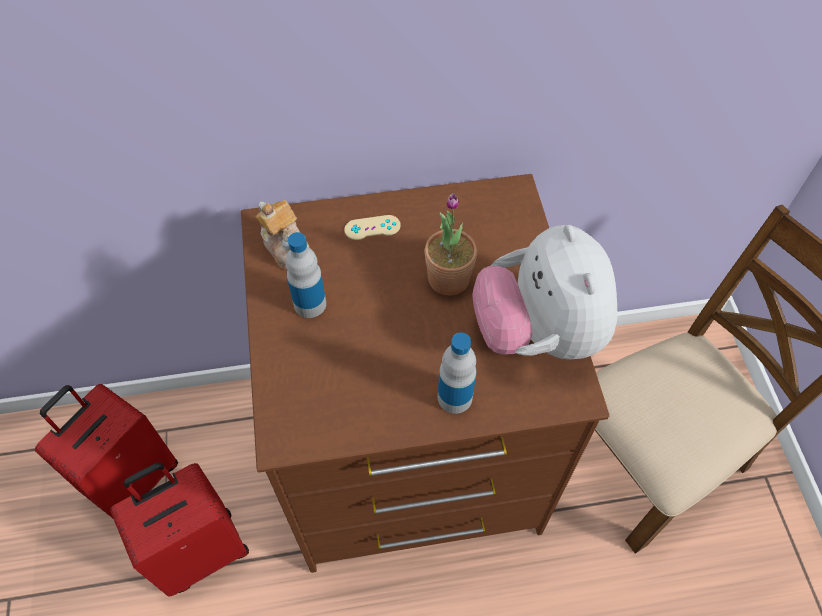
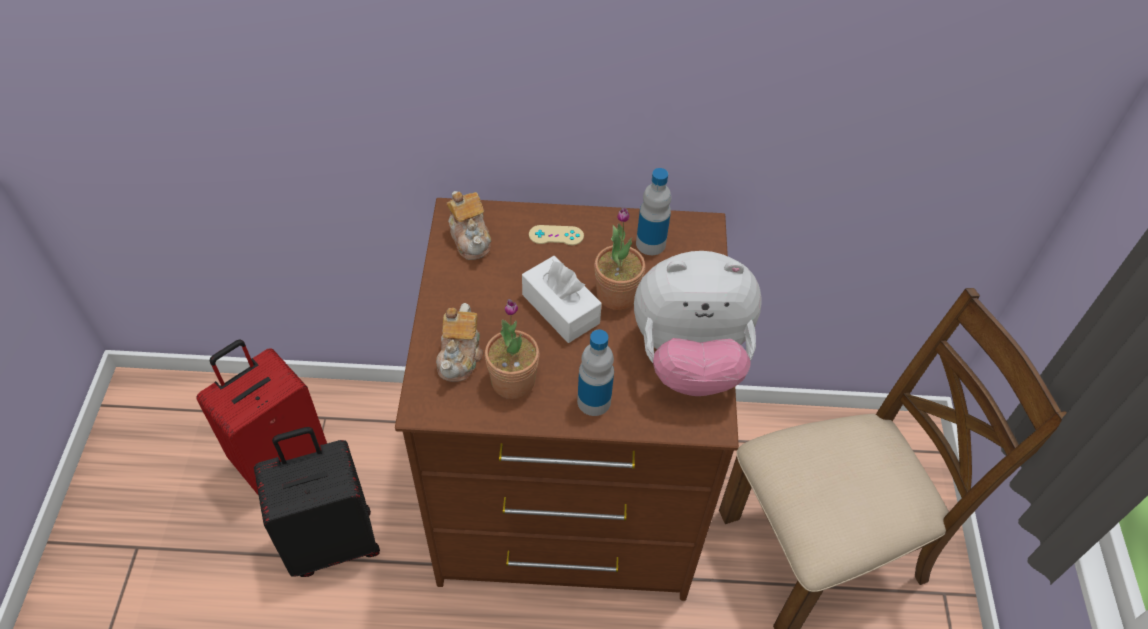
camera: 10 degrees right, 5 degrees down
(201, 550) = (332, 541): red suitcase -> black suitcase
(307, 377) = (460, 356): none -> teapot
(310, 304) = (479, 293): bottle -> bottle (650, 244)
(367, 393) = (513, 381): none -> potted plant
(396, 305) = (560, 309): none -> white tissue box
(538, 332) = (690, 359): plush toy -> plush toy turned 90 degrees counterclockwise

